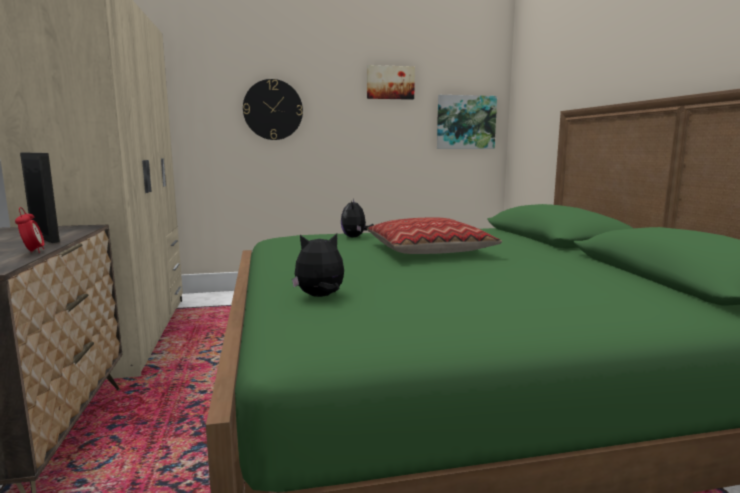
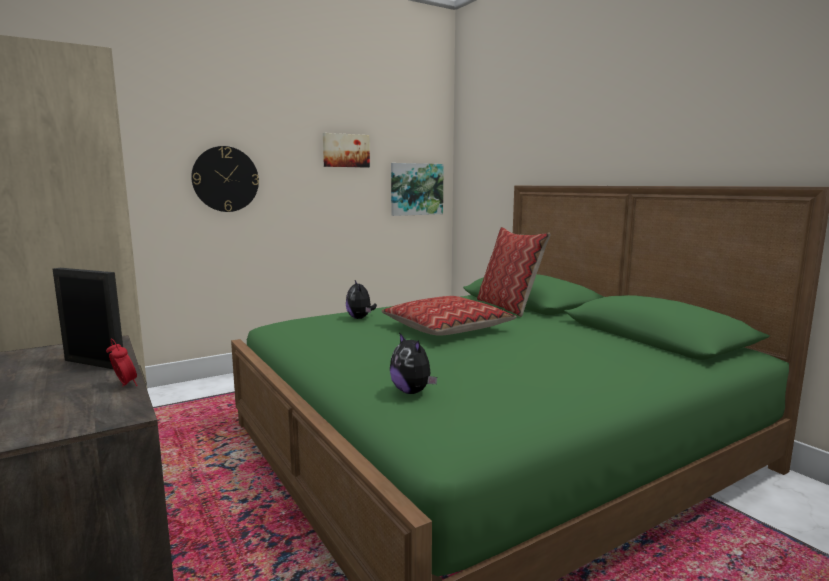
camera: 20 degrees left, 0 degrees up
(320, 297) = (412, 391): plush toy -> plush toy turned 90 degrees counterclockwise
(522, 238) = (509, 307): none -> pillow

